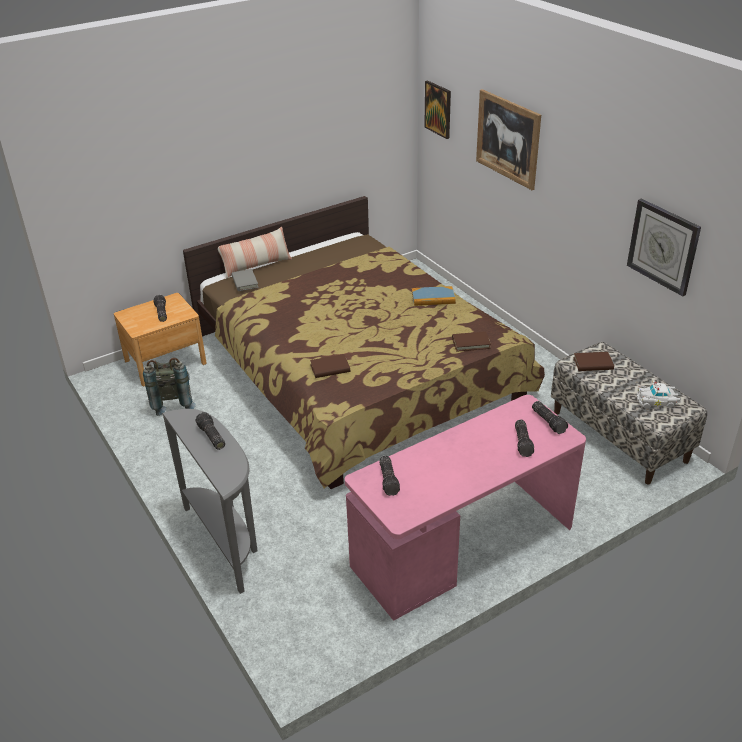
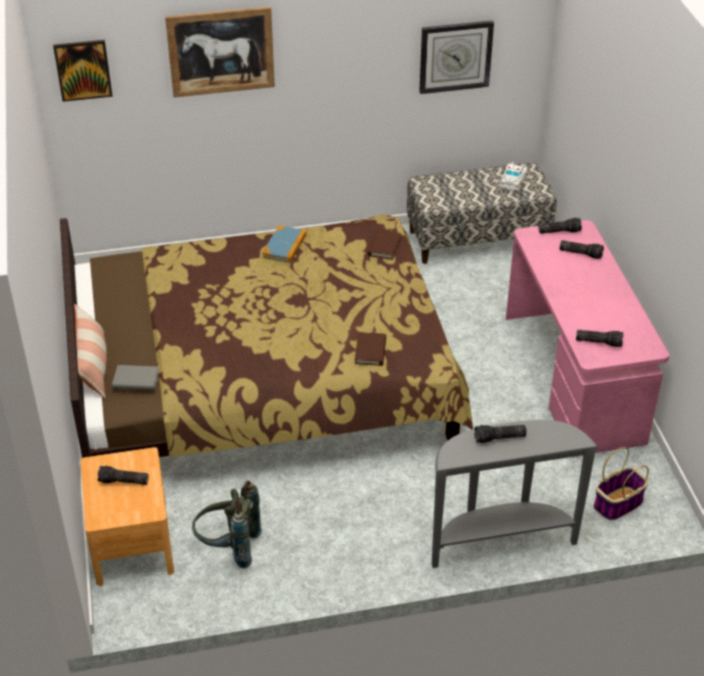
camera: 70 degrees left, 5 degrees up
(301, 614) = (617, 504): none -> basket
(593, 364) = (440, 194): brown book -> none

